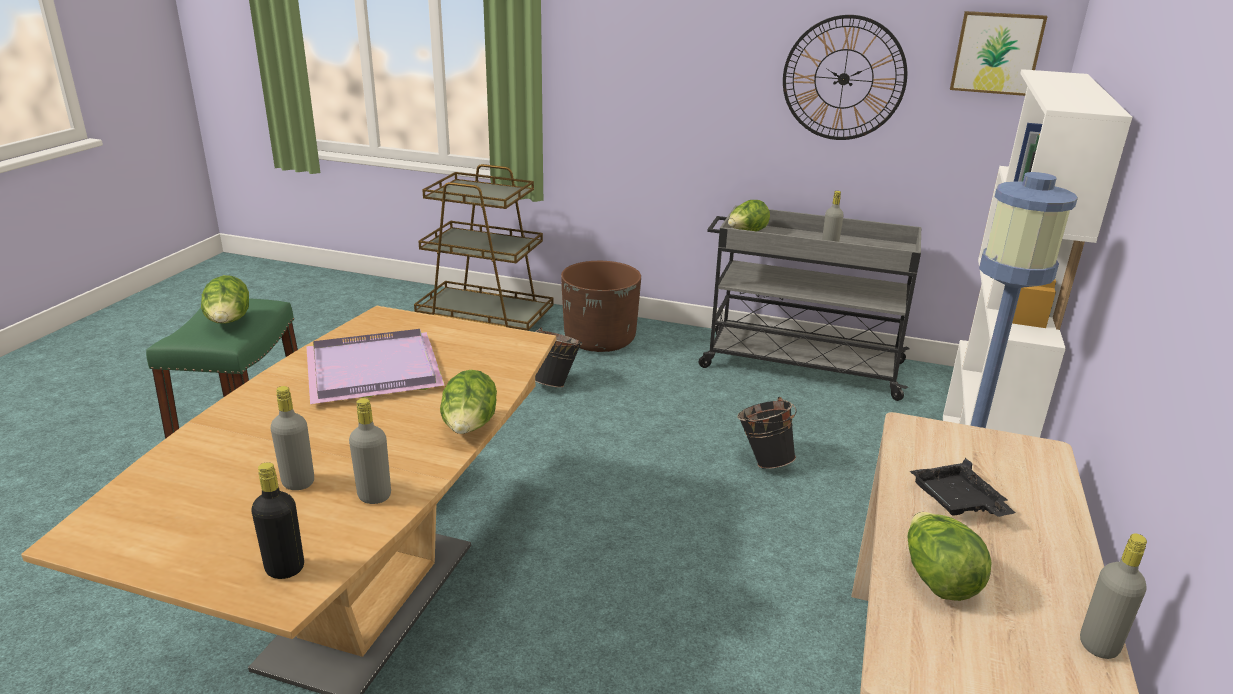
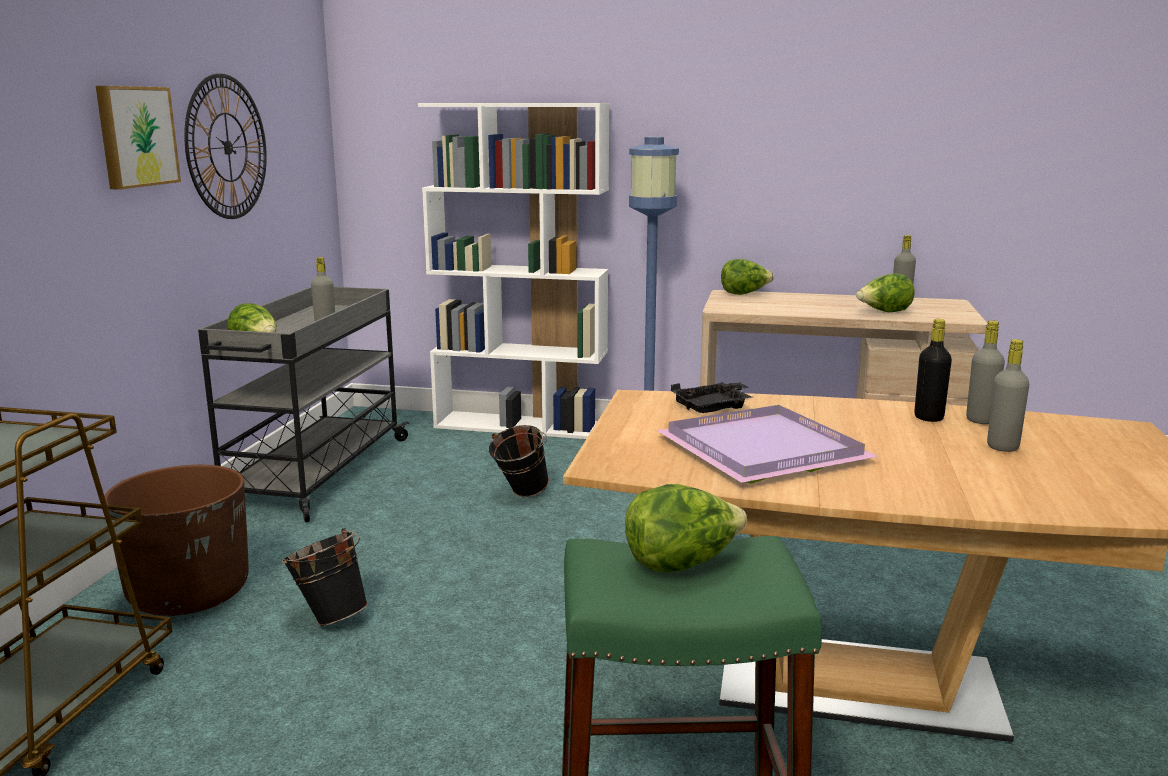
camera: 95 degrees left, 10 degrees down
(285, 569) = (1104, 433): black bottle -> black bottle (928, 418)
(470, 429) = (840, 403): lettuce -> lettuce (744, 294)
(957, 502) = (804, 306): black tray -> black tray (713, 408)
(996, 53) = (301, 105): picture -> picture (135, 136)

